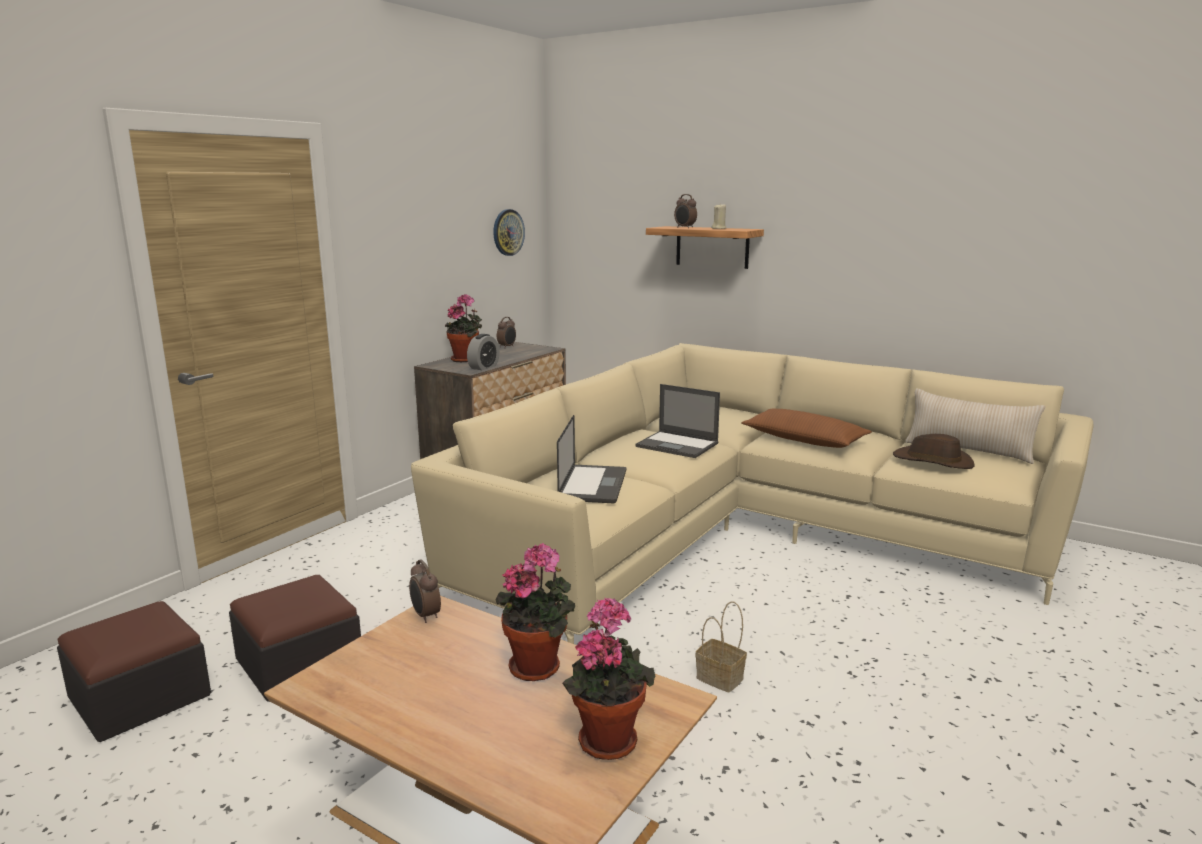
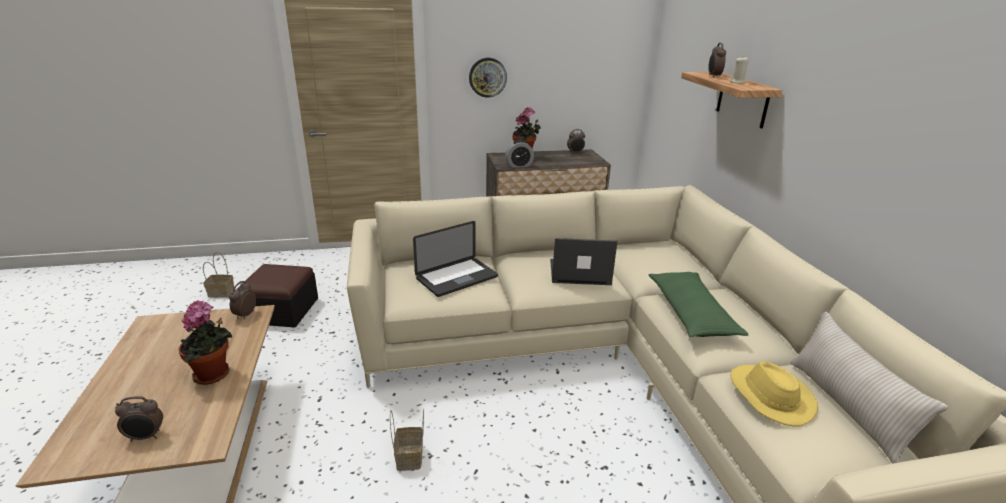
camera: 45 degrees right, 10 degrees up
(140, 696) = (220, 293): ottoman -> basket
(508, 232) = (603, 60): wall clock -> wall clock (487, 77)
(607, 738) = (146, 437): potted plant -> alarm clock
(678, 445) = (579, 272): laptop -> laptop turned 105 degrees clockwise
(804, 440) = (691, 313): brown pillow -> green pillow
(933, 461) = (769, 396): brown hat -> yellow hat

